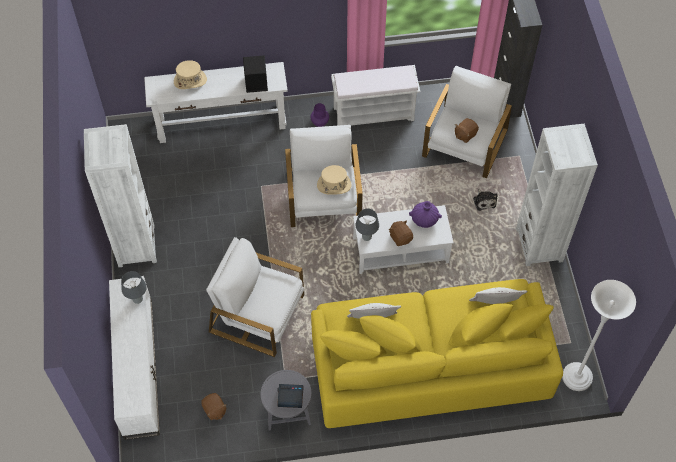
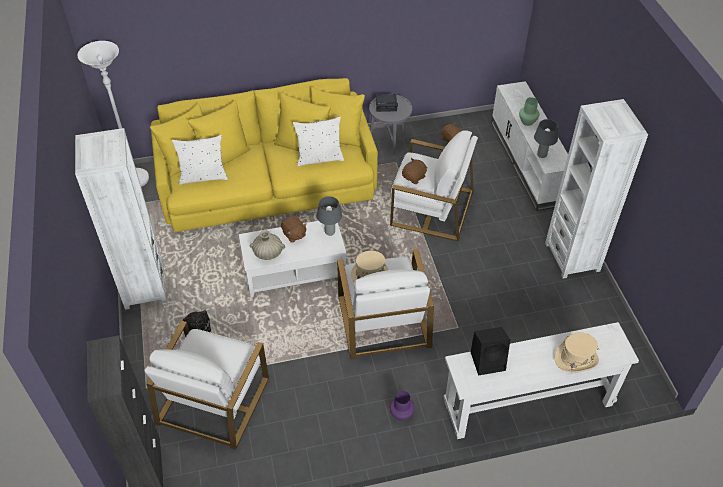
camera: 175 degrees right, 10 degrees down
(136, 350) = (527, 121): none -> green vase
(374, 113) = (330, 433): white bench -> none
(424, 219) = (268, 253): purple vase -> beige vase
(465, 134) = (213, 345): brown plush toy -> brown plush toy (414, 177)

